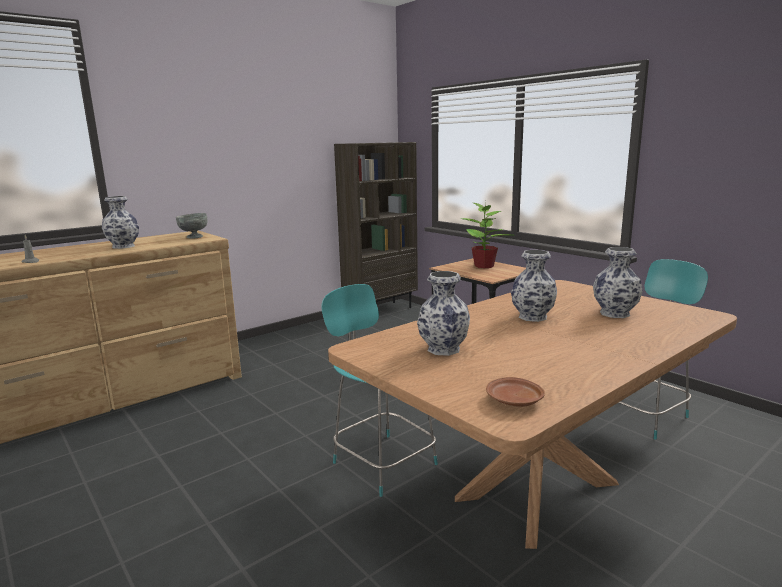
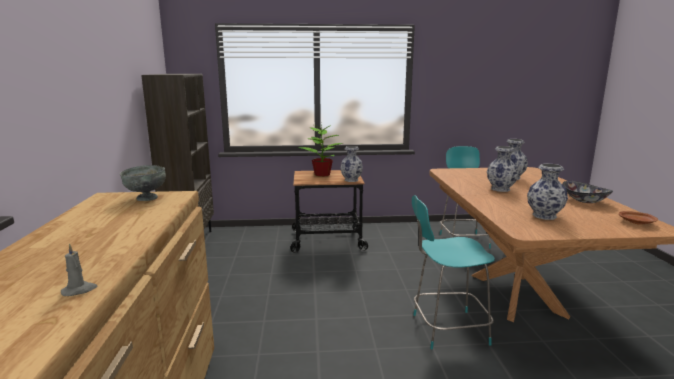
camera: 55 degrees left, 0 degrees up
(123, 246) = (109, 230): vase -> vase (351, 180)
(579, 362) = (585, 200): none -> bowl

